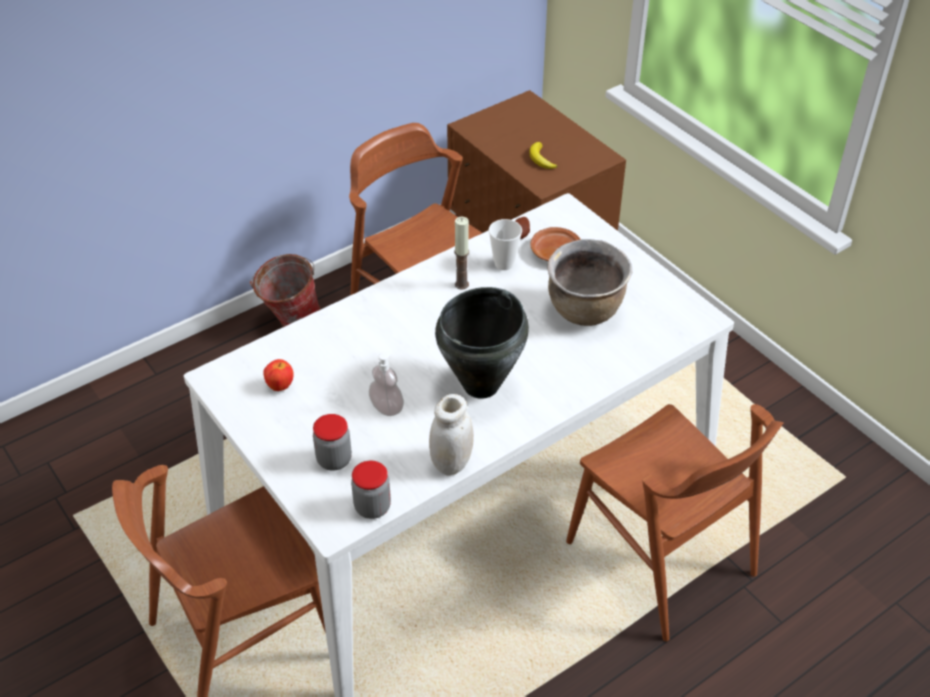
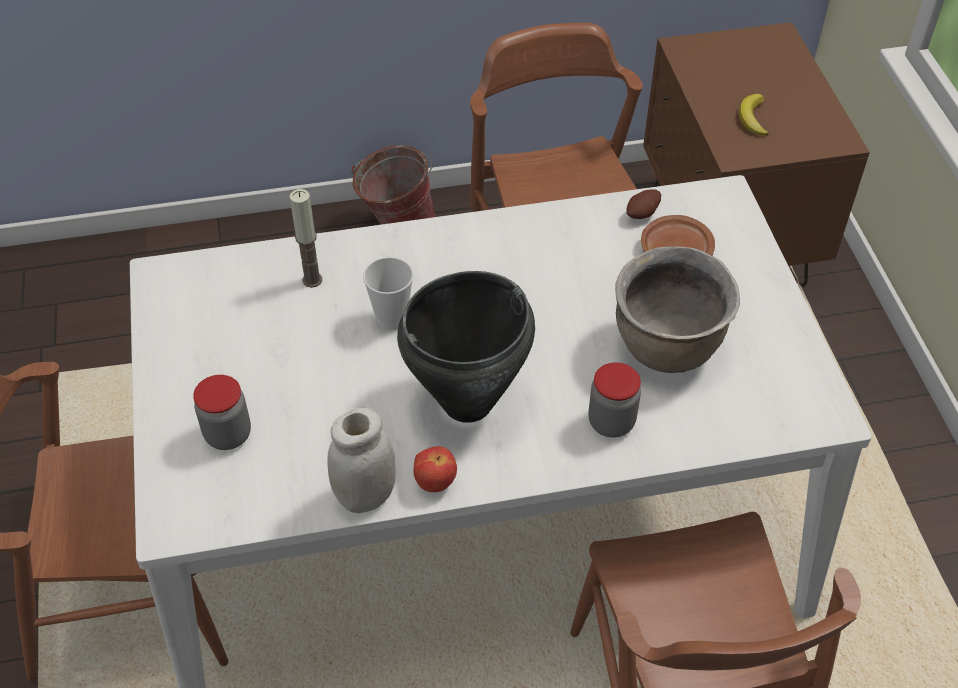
camera: 25 degrees right, 5 degrees up
(280, 386) = (227, 314): apple -> apple (435, 482)
(372, 507) = (233, 517): jar -> jar (611, 422)
(386, 407) = (333, 388): soap dispenser -> none
(461, 284) = (526, 256): candle -> candle (312, 280)
(504, 263) = (598, 245): cup -> cup (391, 319)

